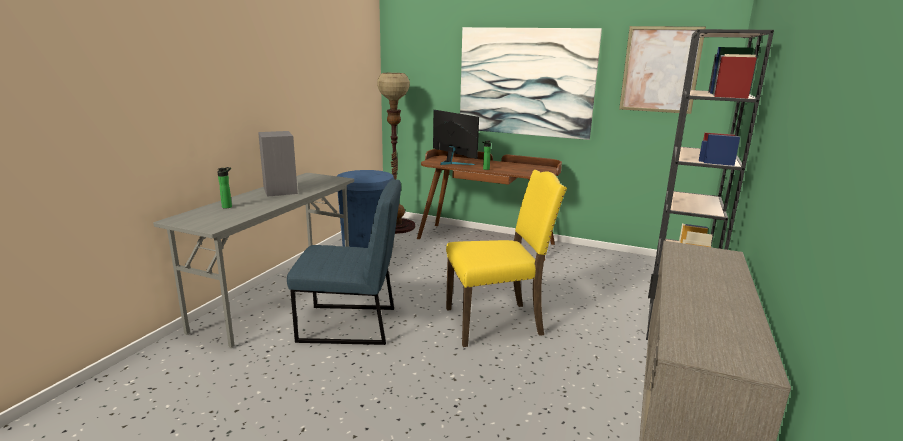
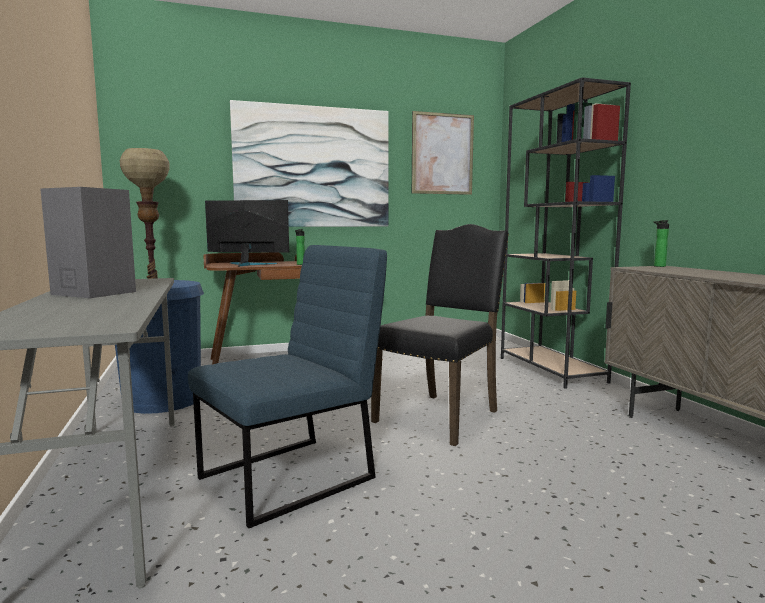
camera: 40 degrees left, 10 degrees down
(228, 206) = (50, 311): bottle -> bottle (658, 266)
(496, 322) = (441, 416): yellow chair -> black chair

